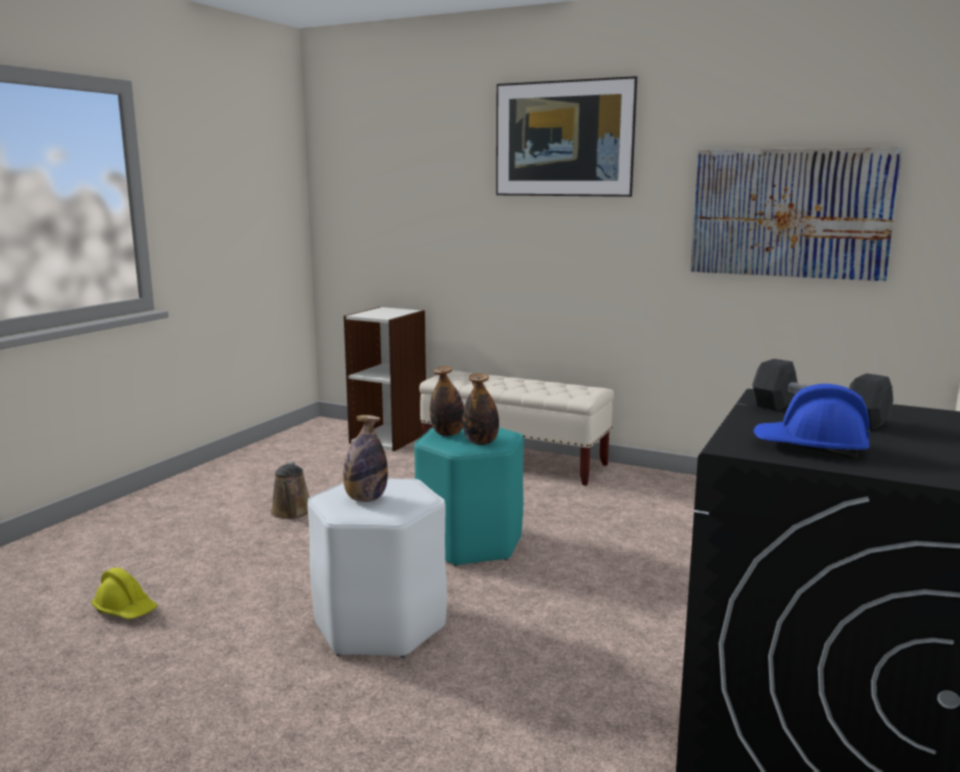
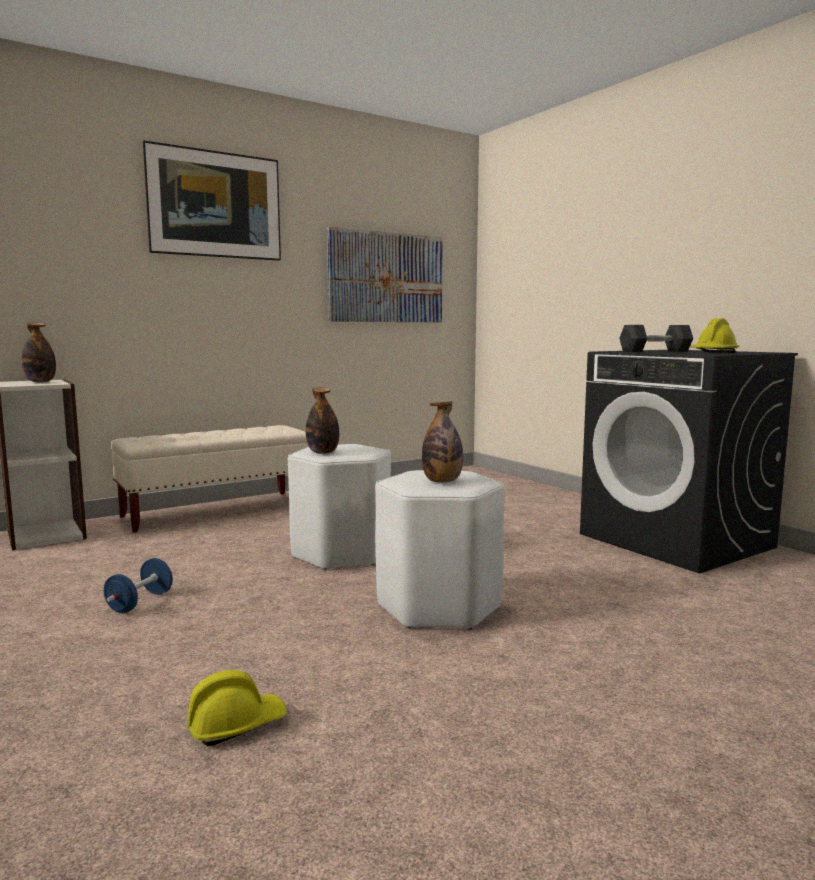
camera: 60 degrees left, 5 degrees down
(291, 512) = (140, 602): brown watering can -> blue dumbbell
(470, 543) = (342, 553): turquoise stool -> white stool
(481, 442) = (362, 450): bottle -> bottle (40, 382)
(810, 447) = (713, 353): blue hard hat -> yellow hard hat

